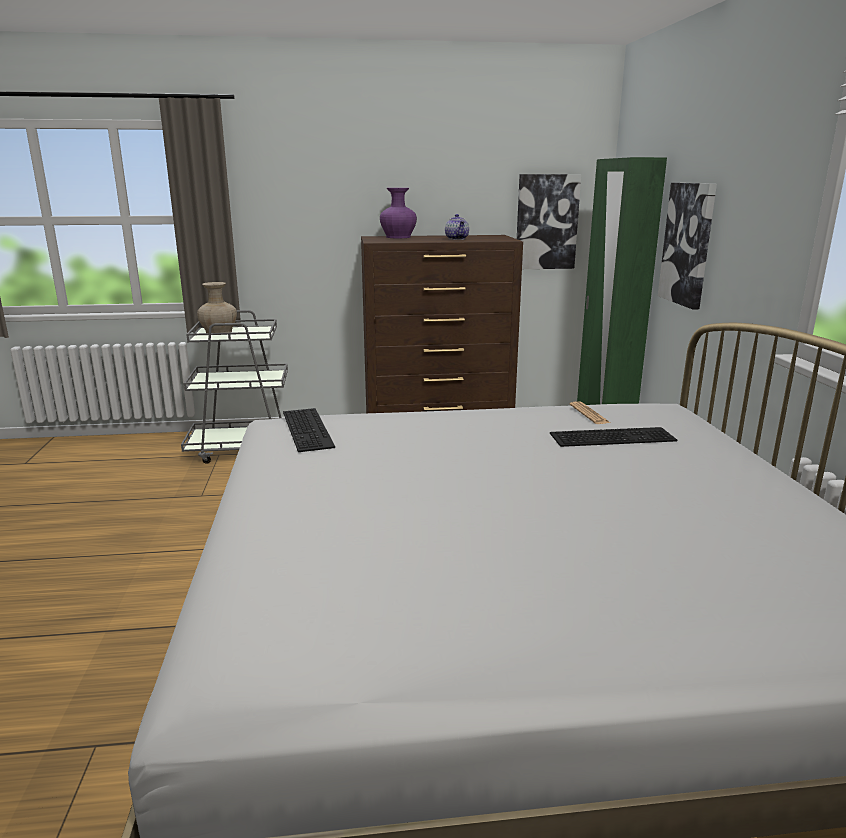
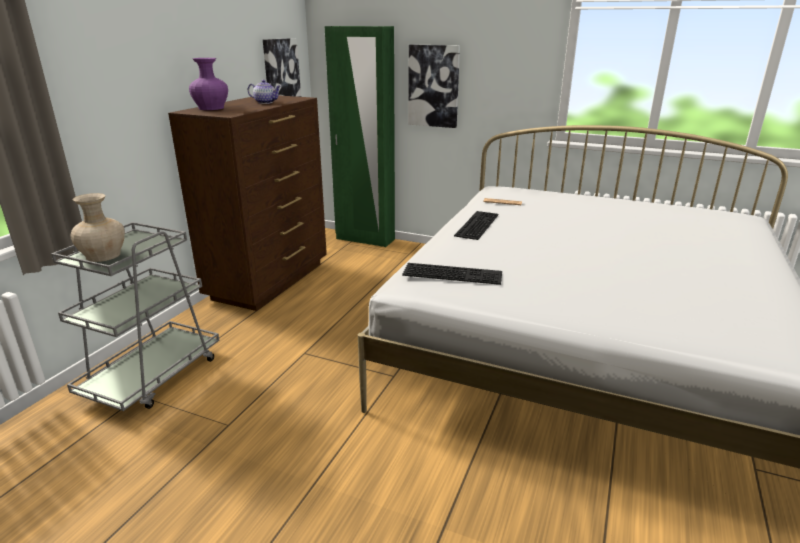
camera: 60 degrees left, 5 degrees up
(612, 436) = (544, 207): keyboard -> keyboard (476, 224)

